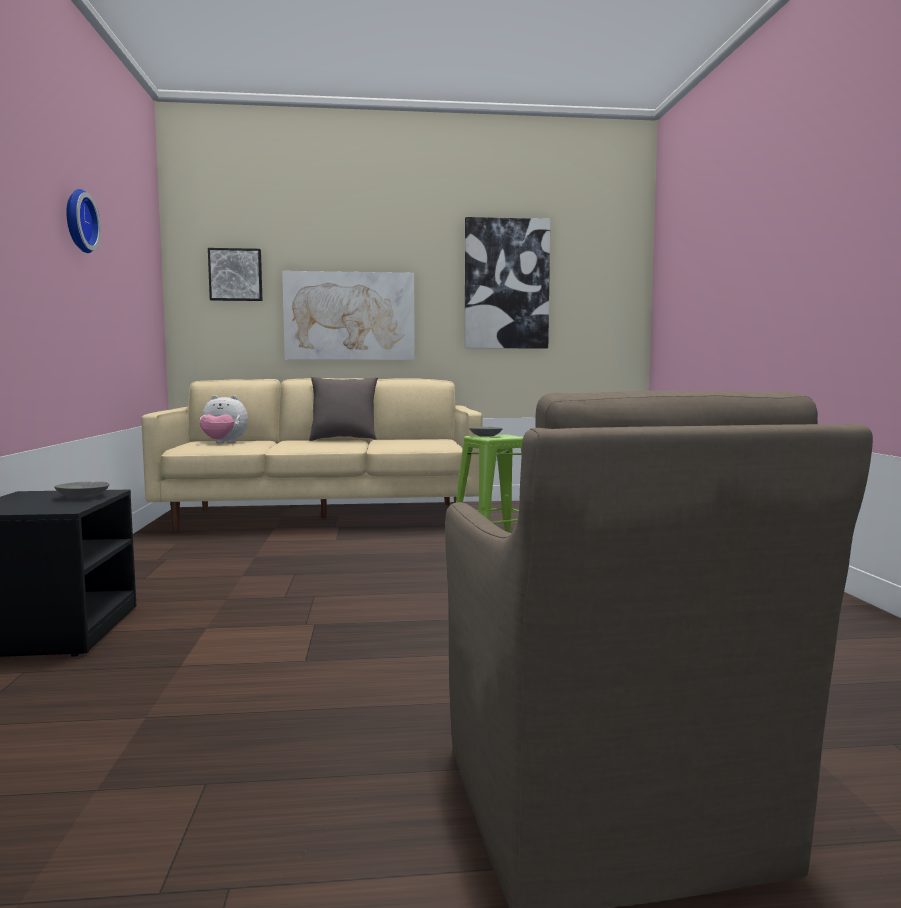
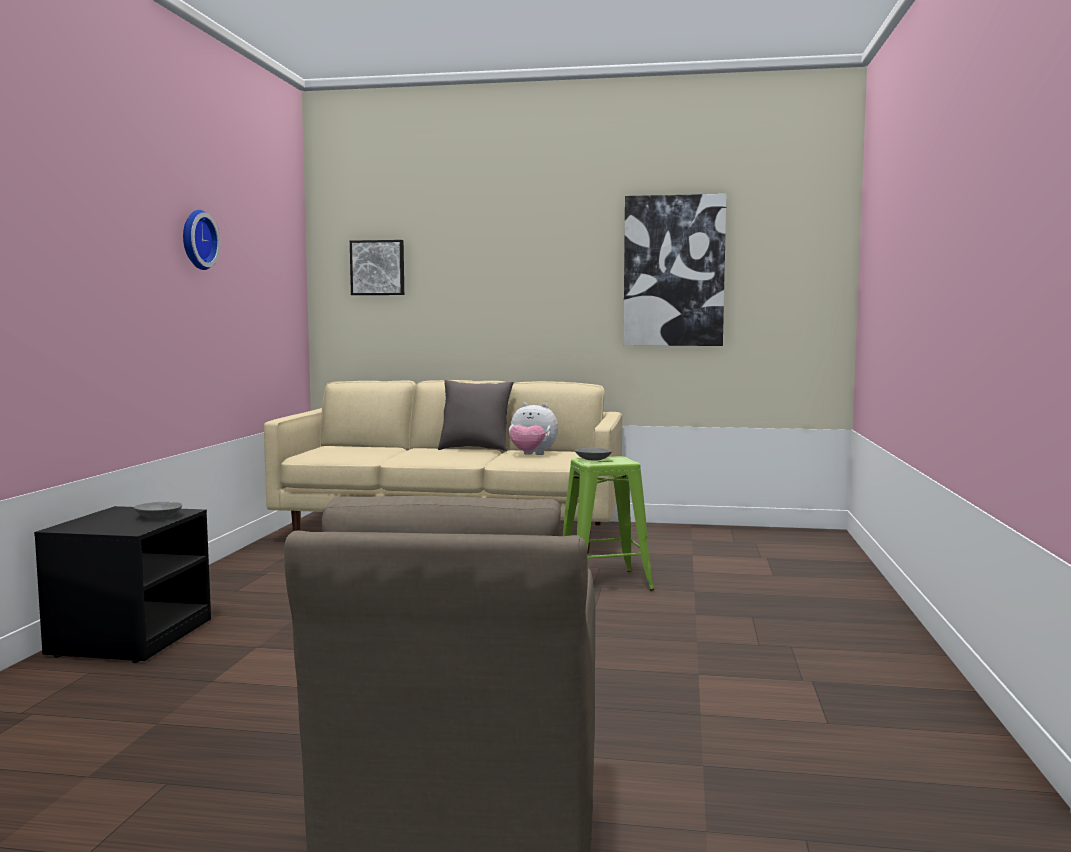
camera: 15 degrees right, 0 degrees up
(223, 443) = (348, 451): plush toy -> plush toy (532, 455)
(349, 316) = (495, 310): picture -> none

